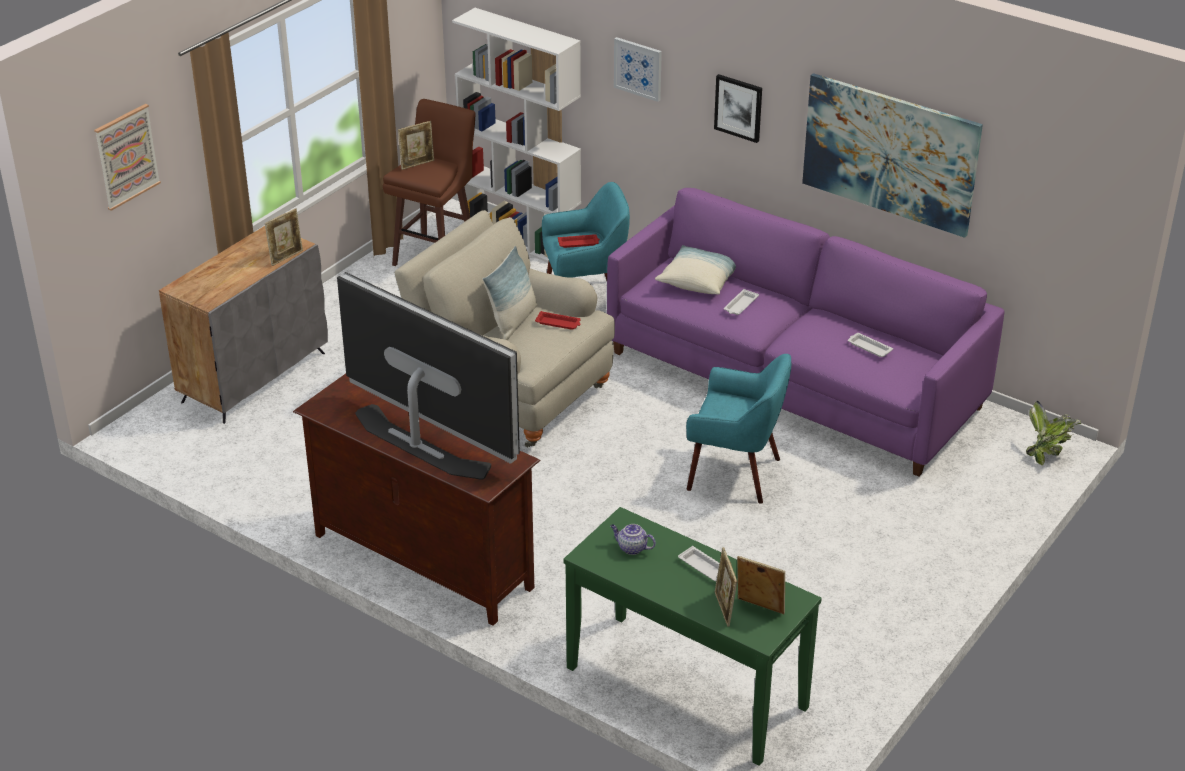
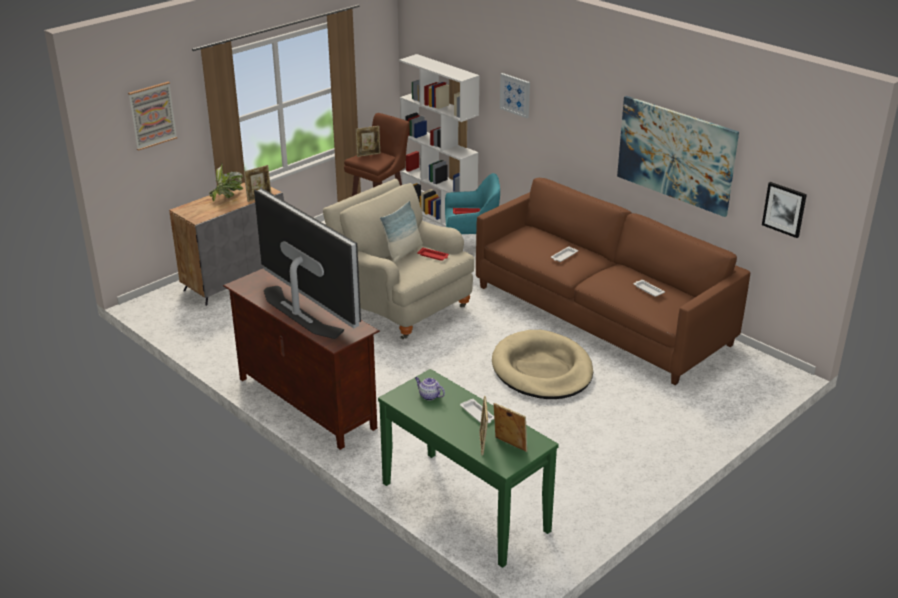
camera: 10 degrees right, 5 degrees down
(699, 280) = (540, 239): pillow -> none
(735, 473) = (542, 370): turquoise armchair -> beige dog bed
(738, 107) = (577, 122): picture -> picture (784, 209)
(794, 380) = (601, 315): purple sofa -> brown sofa
(1047, 452) = (775, 378): potted plant -> potted plant (228, 197)

